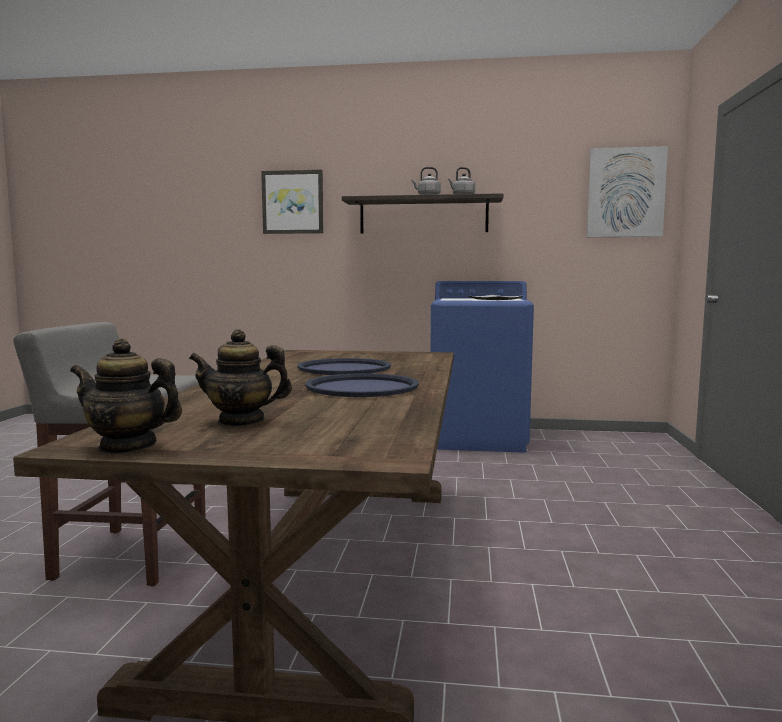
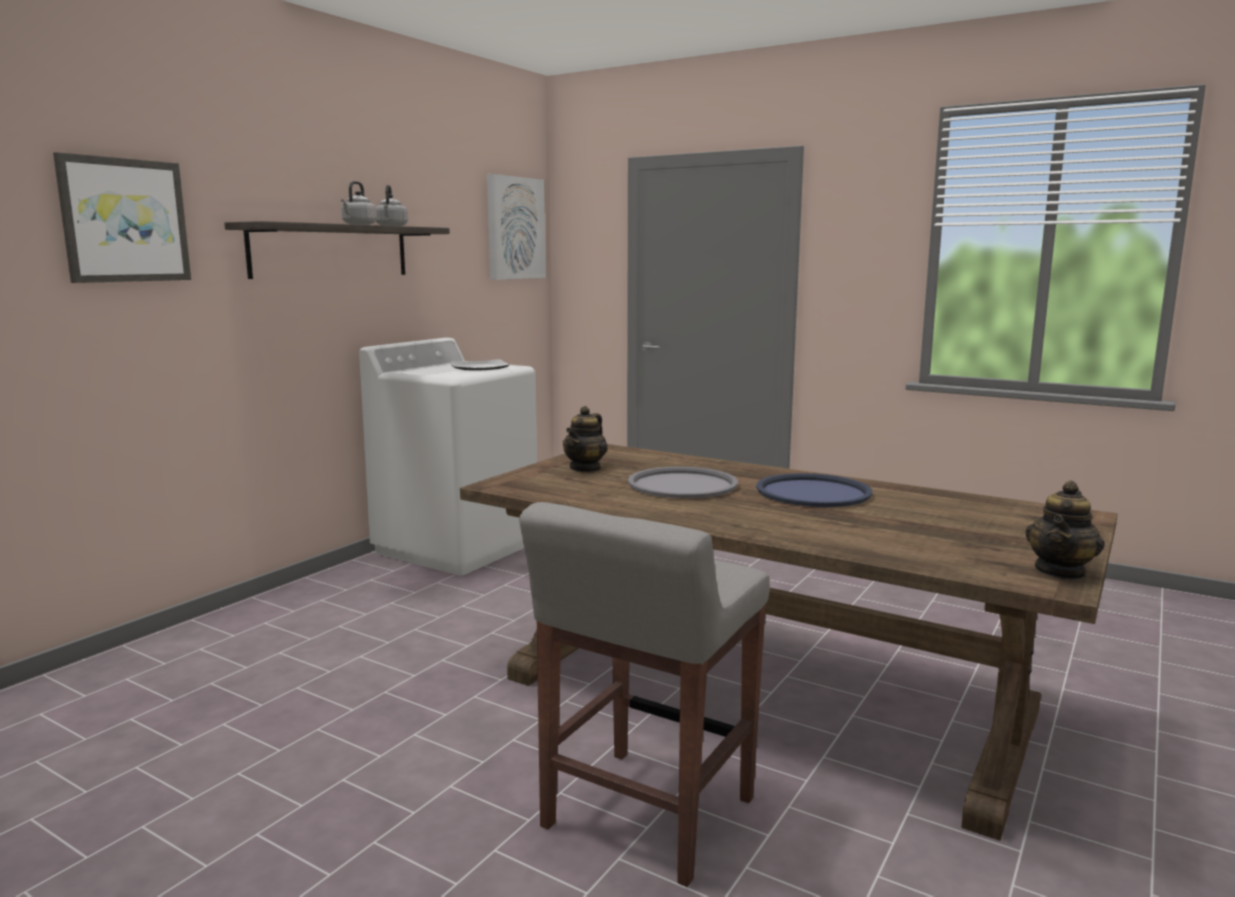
camera: 65 degrees left, 5 degrees up
(241, 421) = (964, 537): teapot -> teapot (585, 468)
(344, 368) = (682, 484): blue tray -> grey tray
(479, 438) = (457, 547): blue washing machine -> white washing machine

